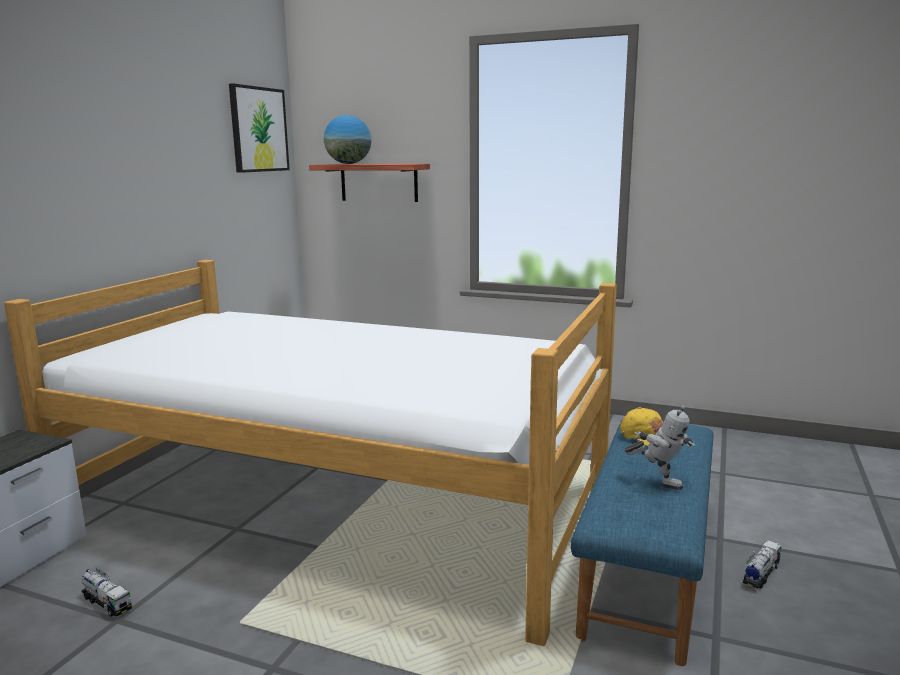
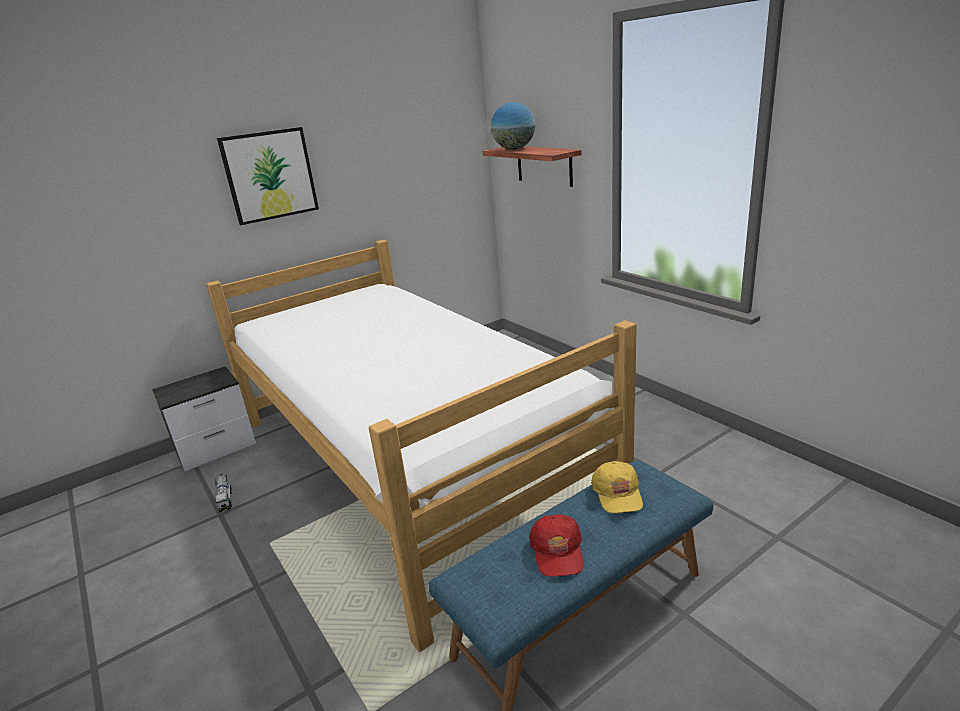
camera: 35 degrees right, 10 degrees up
(258, 129) = (443, 119): picture -> picture (270, 175)
(658, 481) = (557, 551): toy robot -> red cap
(761, 574) = (680, 671): toy truck -> none

